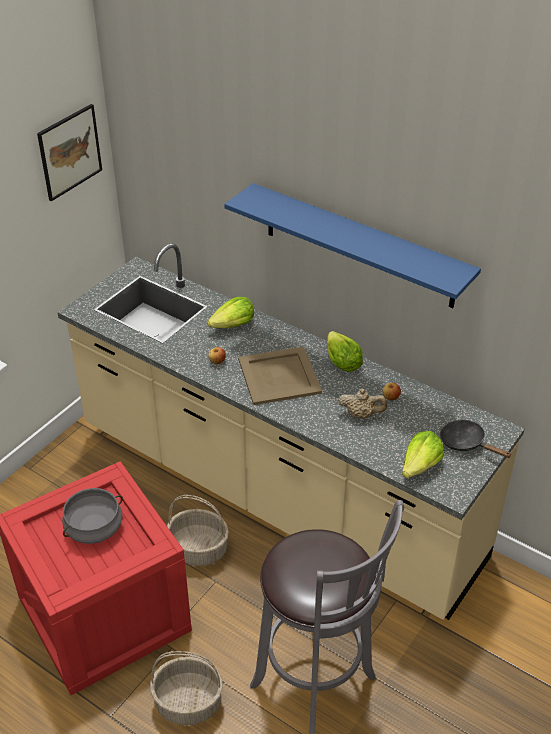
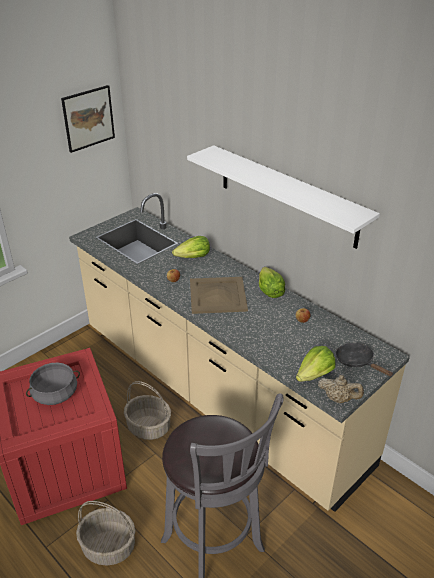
camera: 10 degrees right, 5 degrees down
(358, 246) = (286, 195): blue shelf -> white shelf
(361, 415) = (275, 330): beige teapot -> beige teapot (338, 399)

